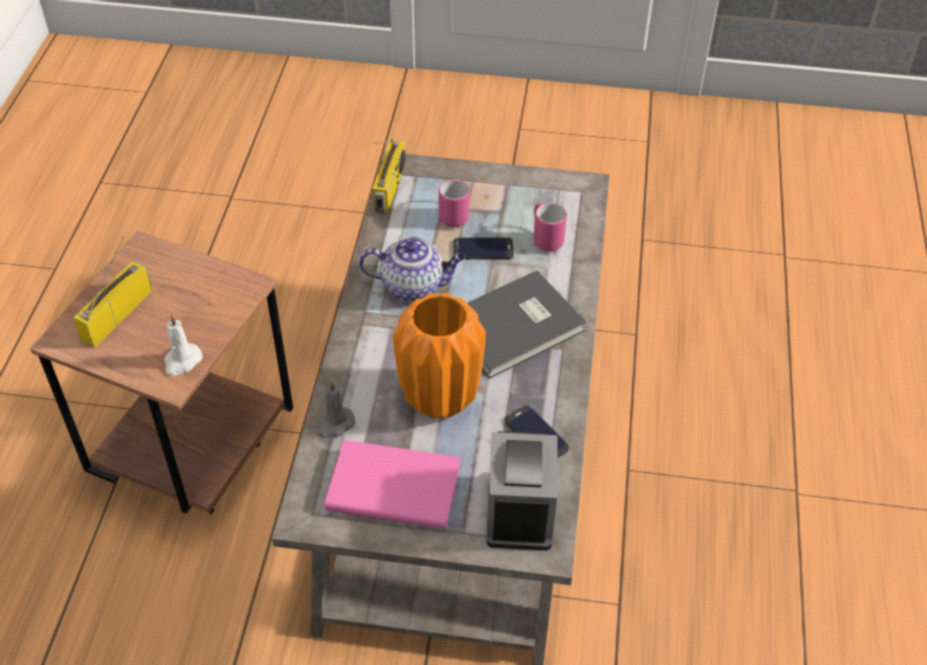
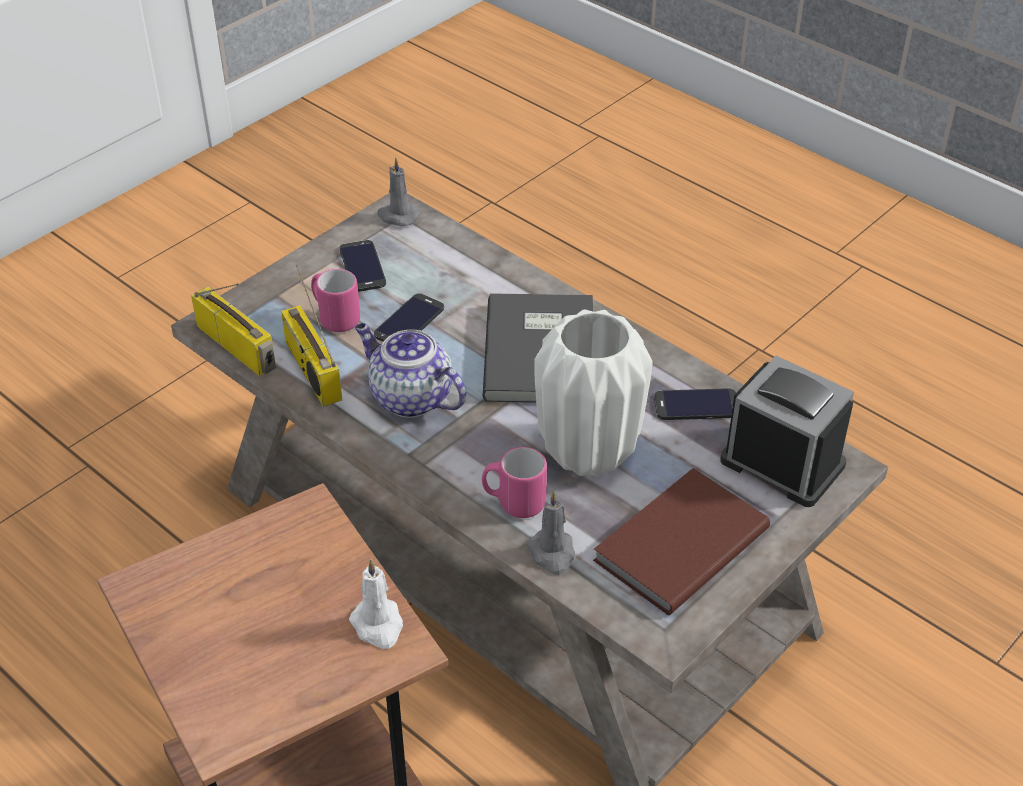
camera: 55 degrees left, 5 degrees down
(117, 314) = (233, 658): radio -> radio (310, 369)
(392, 485) = (676, 544): pink book -> brown book
(414, 286) = (409, 397): teapot -> teapot turned 90 degrees counterclockwise
(439, 397) = (587, 452): orange vase -> white vase
(513, 200) = (362, 266): none -> phone
(545, 238) = (440, 272): pink mug -> pink mug (514, 502)
(580, 189) = (397, 216): none -> grey candle

